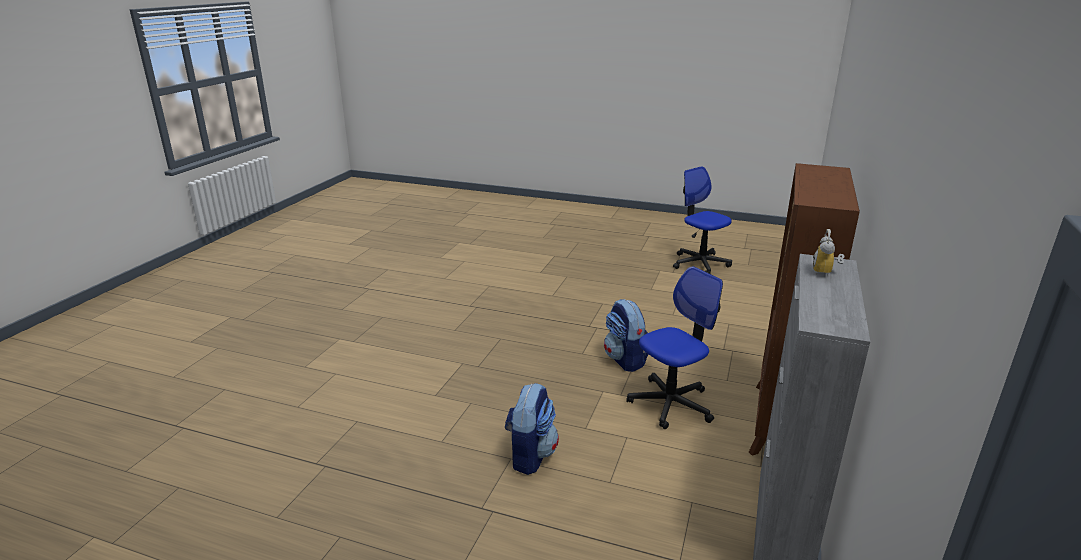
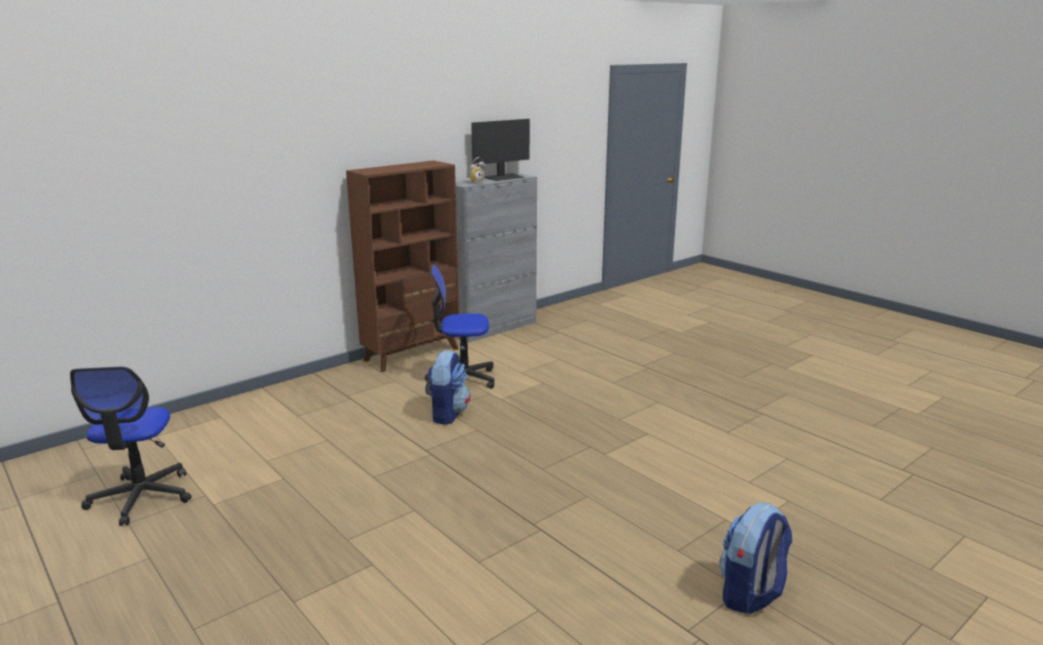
camera: 150 degrees left, 5 degrees down
(530, 455) = (597, 380): backpack -> backpack (751, 595)
(835, 306) = (504, 177): none -> monitor

